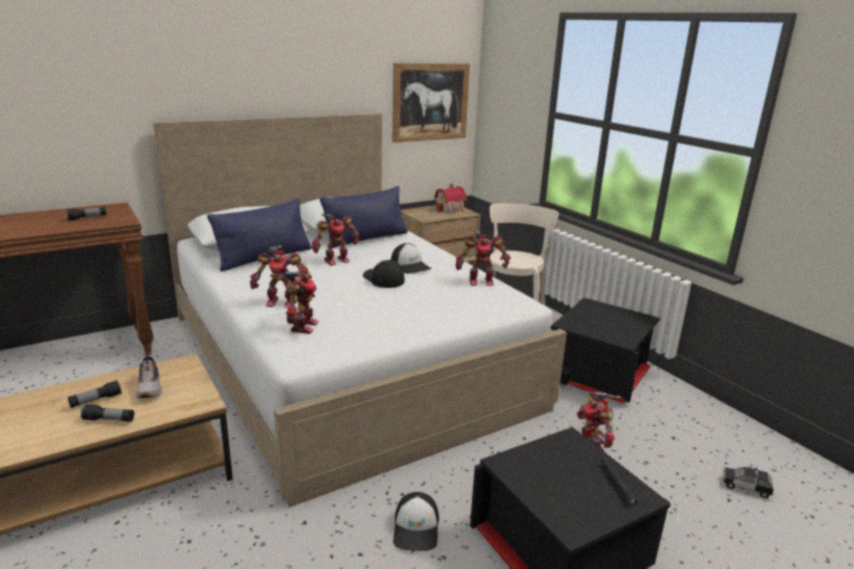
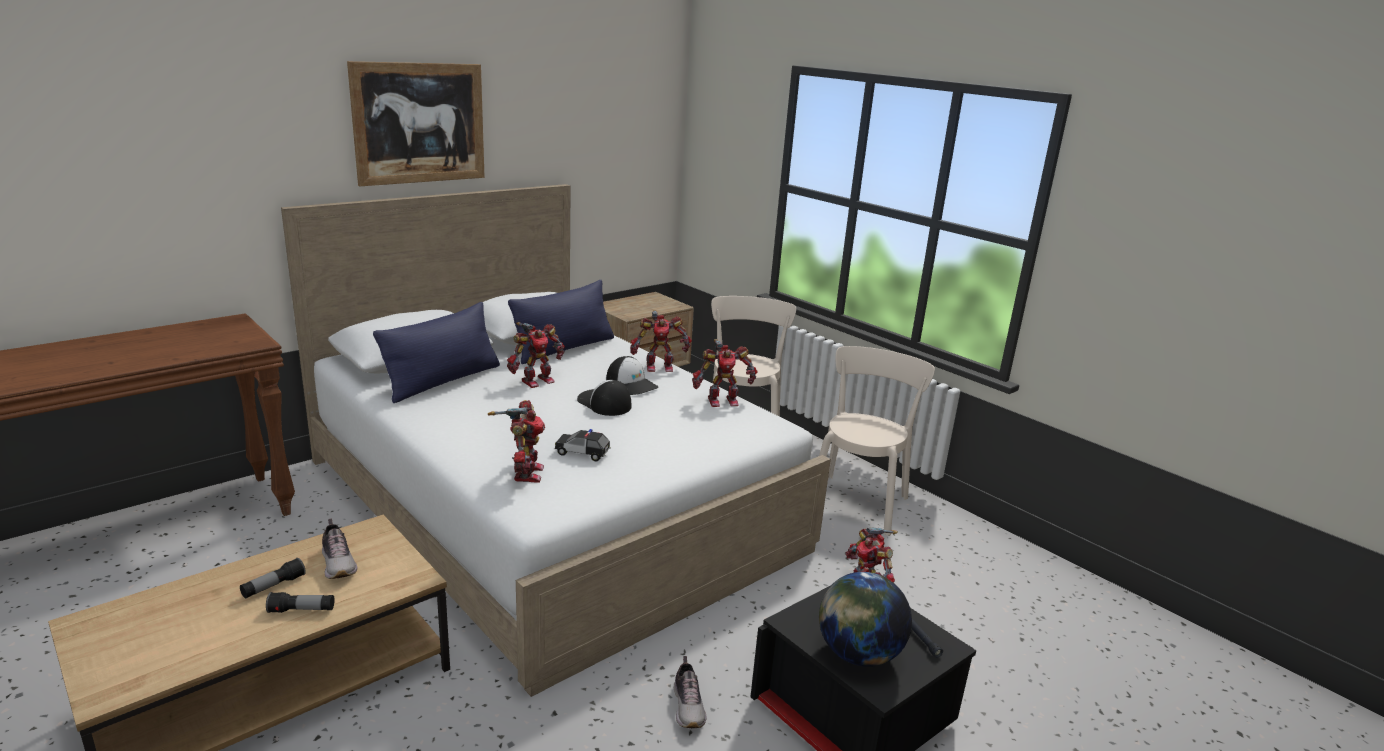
camera: 10 degrees left, 0 degrees up
(87, 218) = (203, 340): flashlight -> none
(281, 302) = (488, 442): toy robot -> toy robot (659, 367)
(416, 528) = (688, 706): cap -> shoe
(430, 102) = (627, 167): picture -> picture (419, 123)
(451, 209) = (656, 302): toy house -> none
(557, 496) = (858, 654): none -> globe
(599, 373) = (858, 502): black storage box -> beige chair
(746, 487) = (1037, 623): toy car -> toy car (582, 453)

